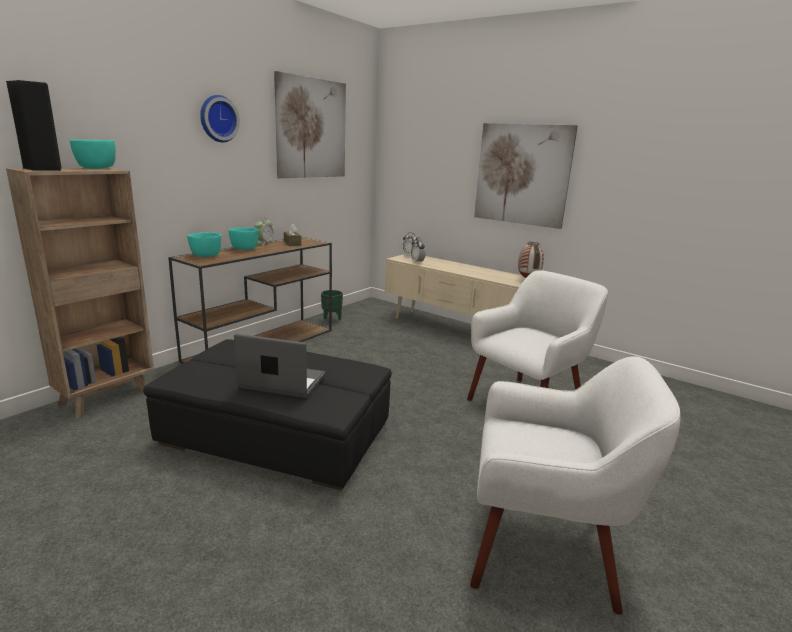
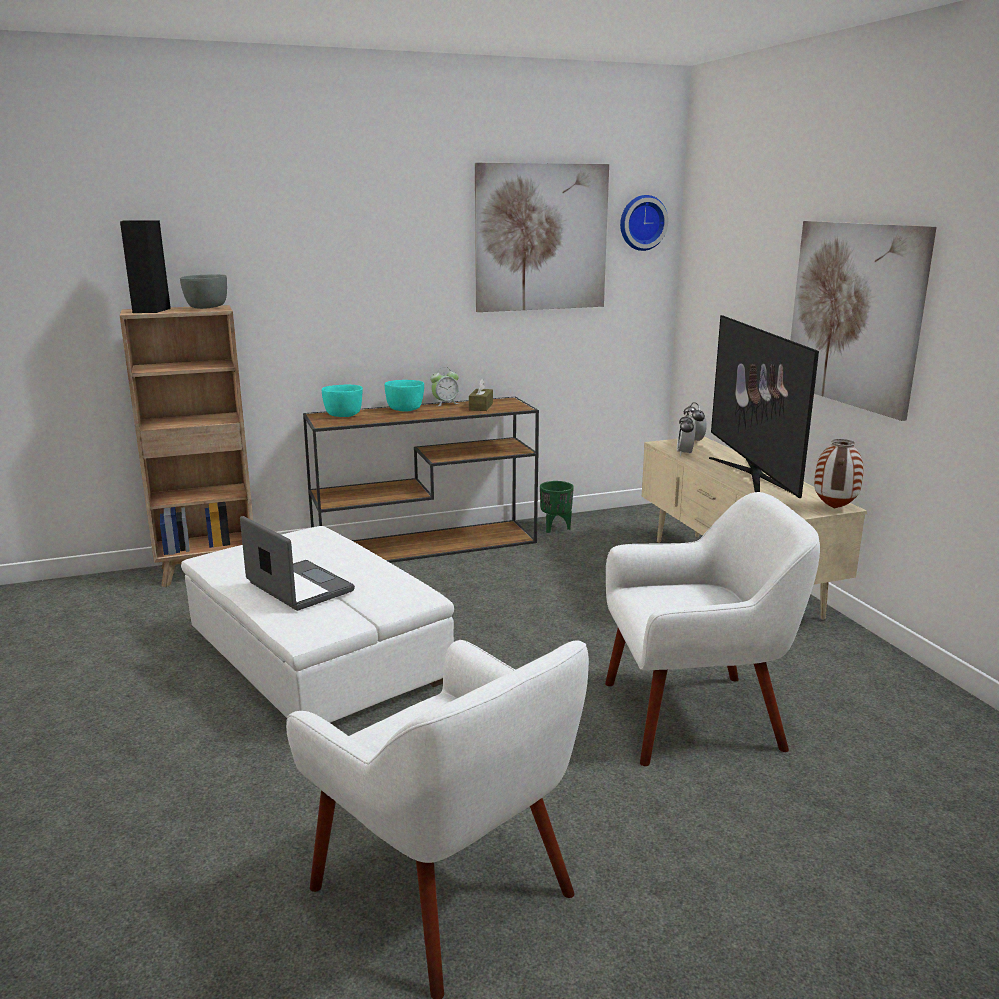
camera: 35 degrees right, 0 degrees up
(96, 168) = (206, 308): turquoise bowl -> grey bowl
(217, 118) = (381, 236): wall clock -> wall clock (642, 222)
(277, 433) = (316, 655): black ottoman -> white ottoman
(467, 269) = (752, 475): none -> television

